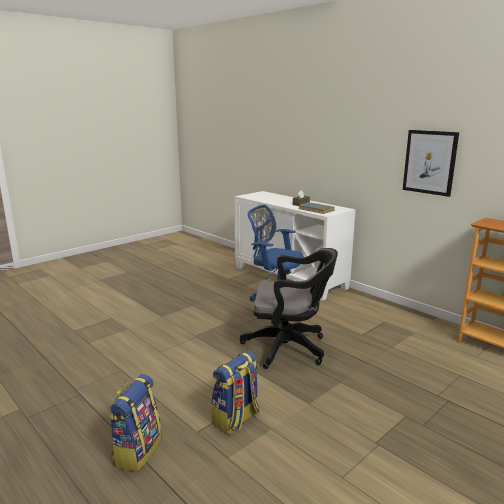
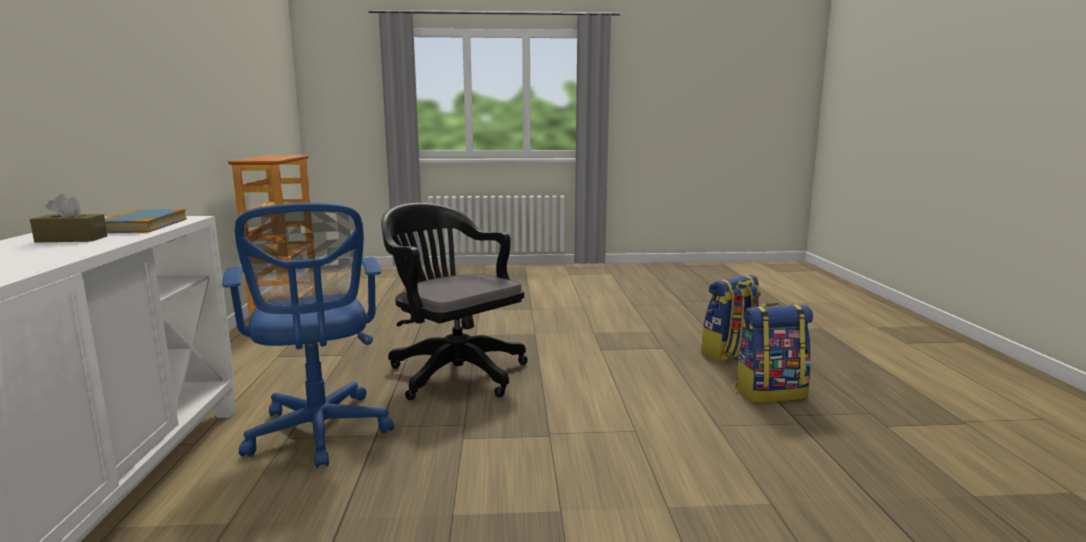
camera: 140 degrees left, 5 degrees down
(236, 419) = (616, 344): backpack -> backpack (770, 393)
(430, 162) = (162, 89): picture -> none

